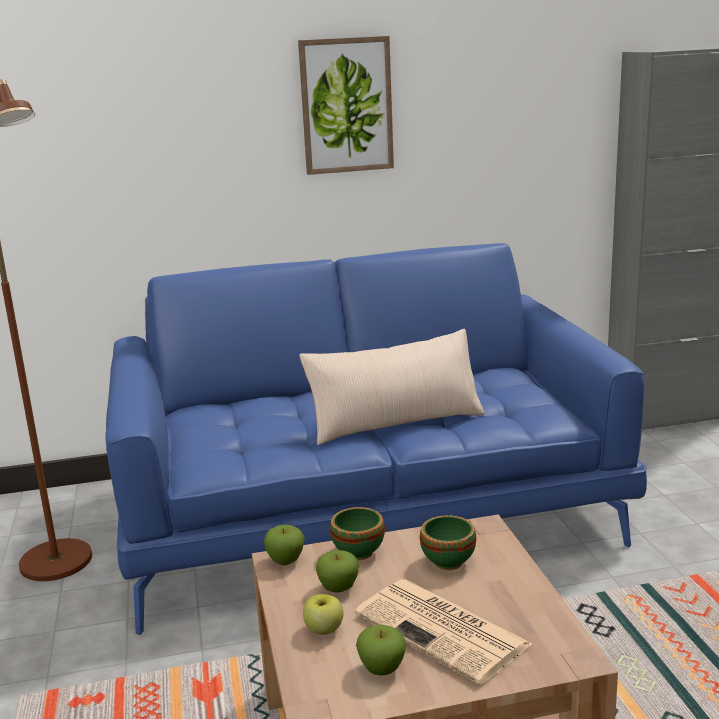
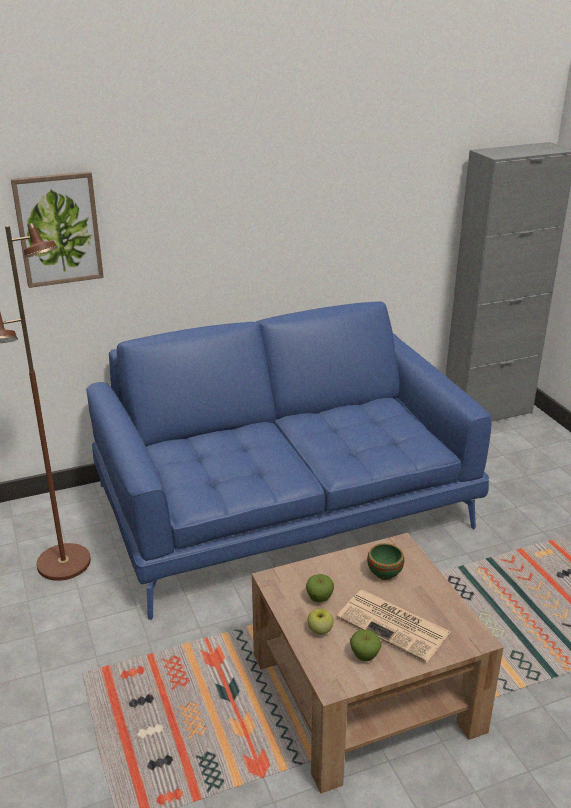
camera: 10 degrees left, 10 degrees up
(286, 561) = (277, 578): apple -> none
(346, 105) = (264, 198): picture -> picture (58, 229)
(357, 552) = (322, 569): green bowl -> none
(395, 422) = (318, 454): beige pillow -> none

